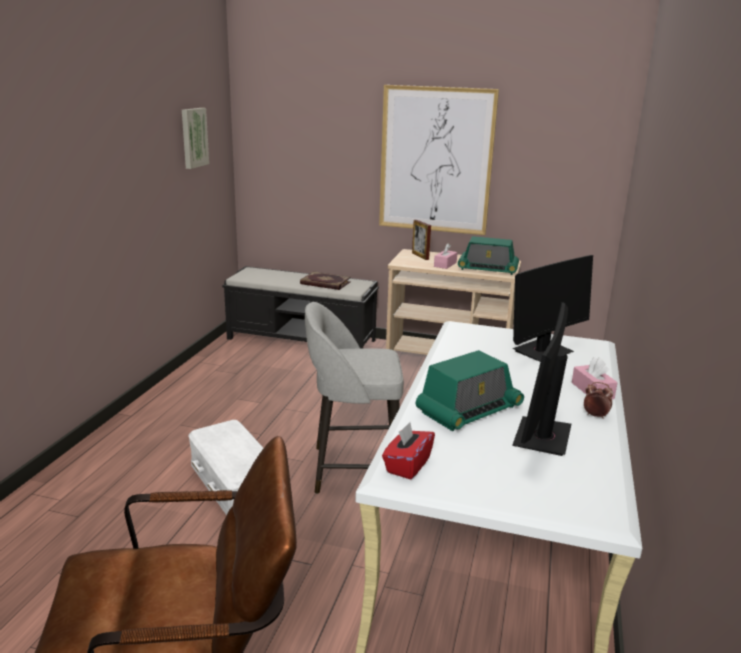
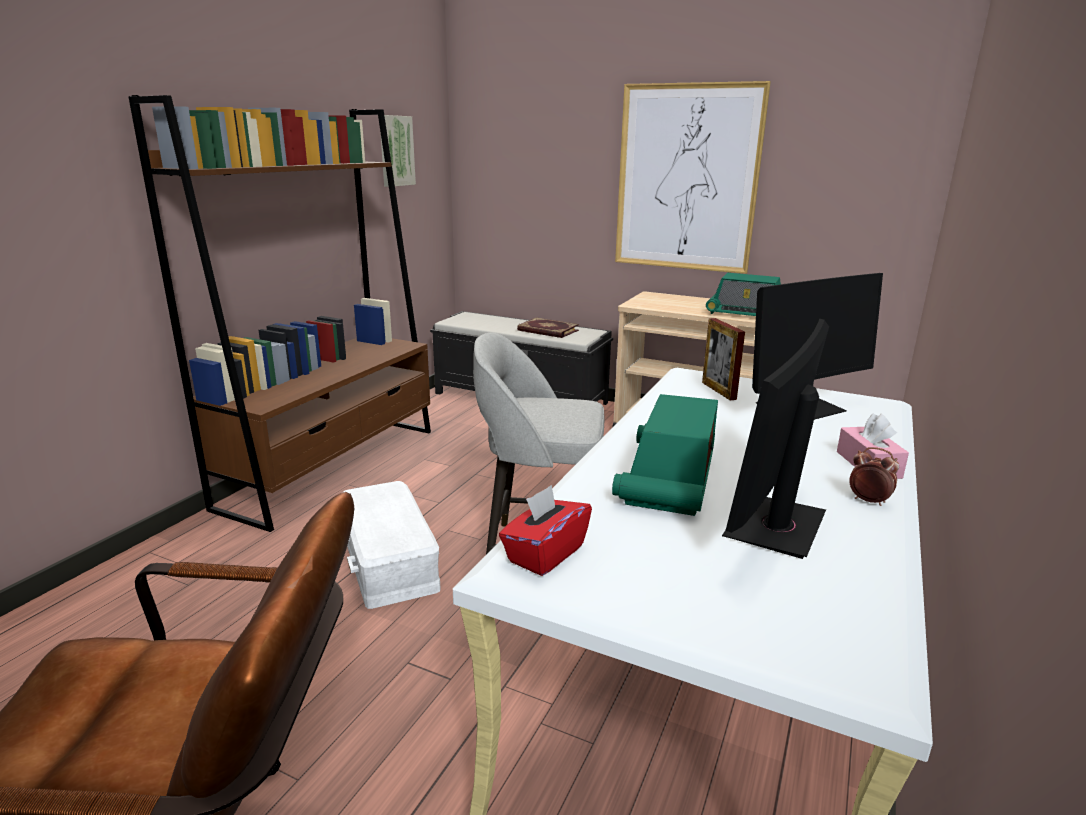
camera: 10 degrees right, 0 degrees up
(161, 410) = (333, 466): none -> brown bookcase
(420, 256) = (662, 299): picture frame -> picture frame (718, 391)
(445, 264) = (691, 308): pink tissue box -> none
(468, 410) = (668, 480): radio -> radio turned 135 degrees clockwise

